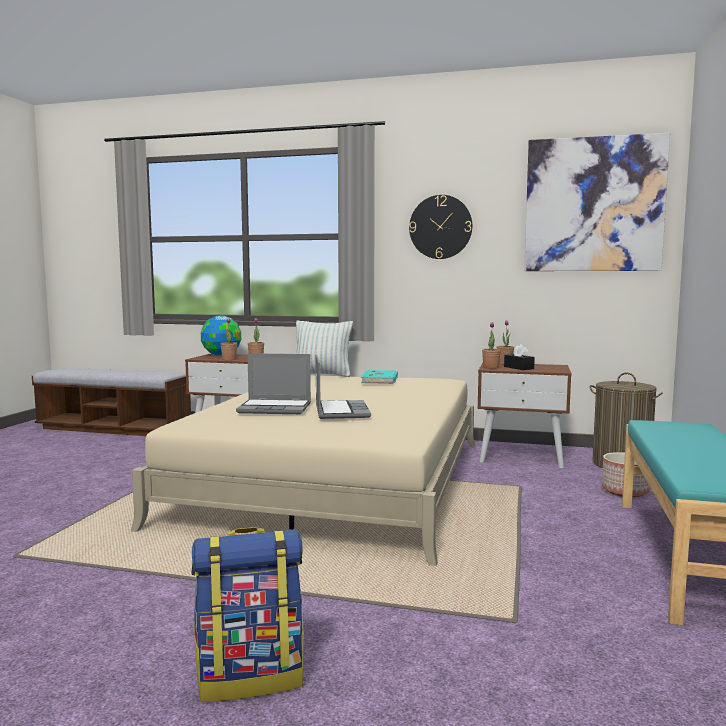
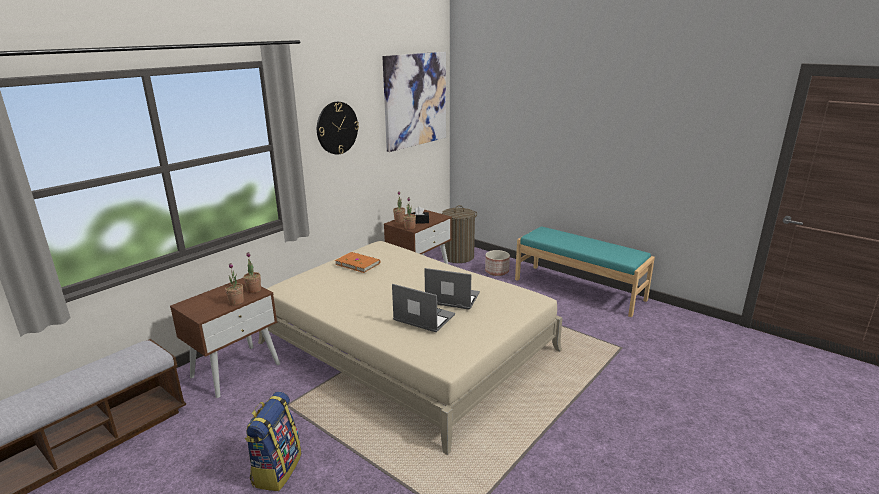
camera: 65 degrees left, 15 degrees up
(221, 355) = (197, 302): globe -> none
(251, 676) = (652, 428): backpack -> backpack (276, 469)
(276, 408) = (423, 318): laptop -> laptop turned 90 degrees counterclockwise
(322, 375) = (292, 278): pillow -> none
(380, 380) = (358, 263): turquoise book -> orange book

